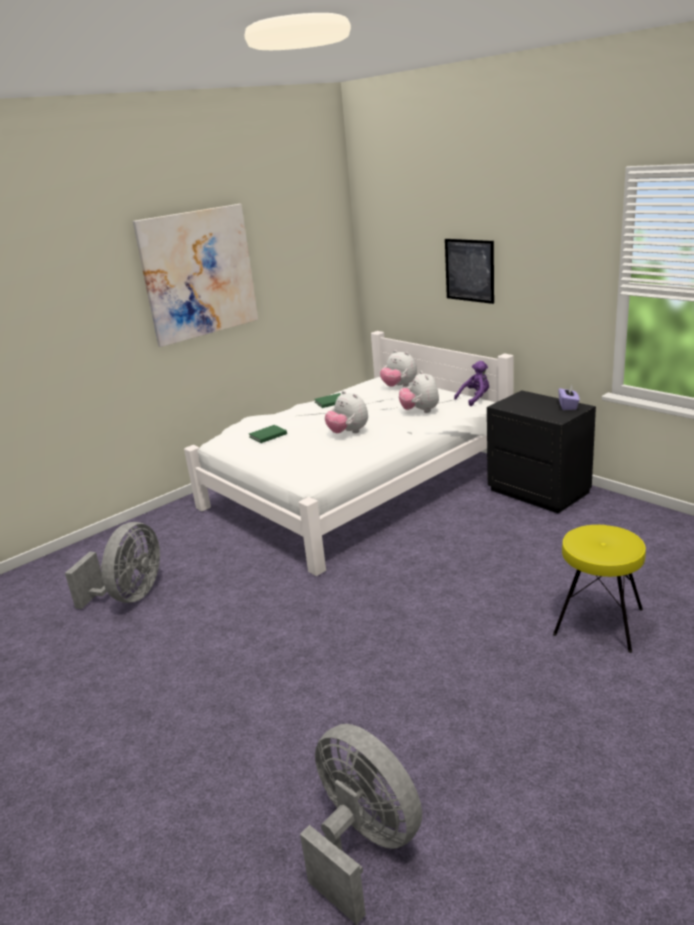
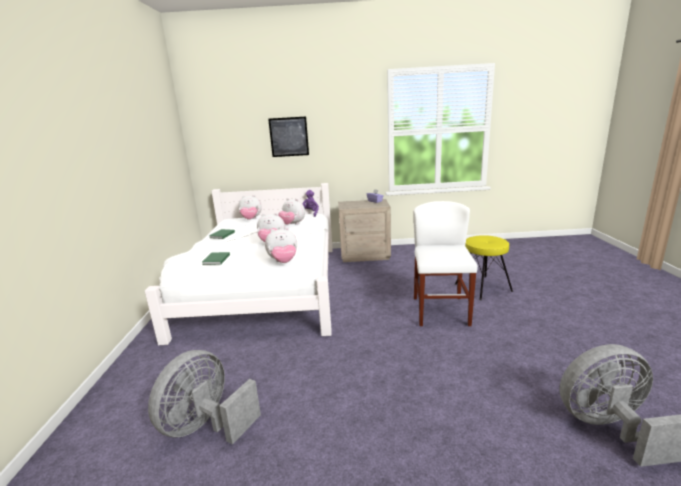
camera: 50 degrees left, 5 degrees down
(129, 596) = (207, 426): grey fan -> grey fan turned 120 degrees counterclockwise
(199, 274) = (111, 136): picture -> none
(309, 464) = (283, 262): none -> plush toy
(471, 617) = (440, 311): none -> white chair
(539, 491) = (365, 255): black nightstand -> beige nightstand

